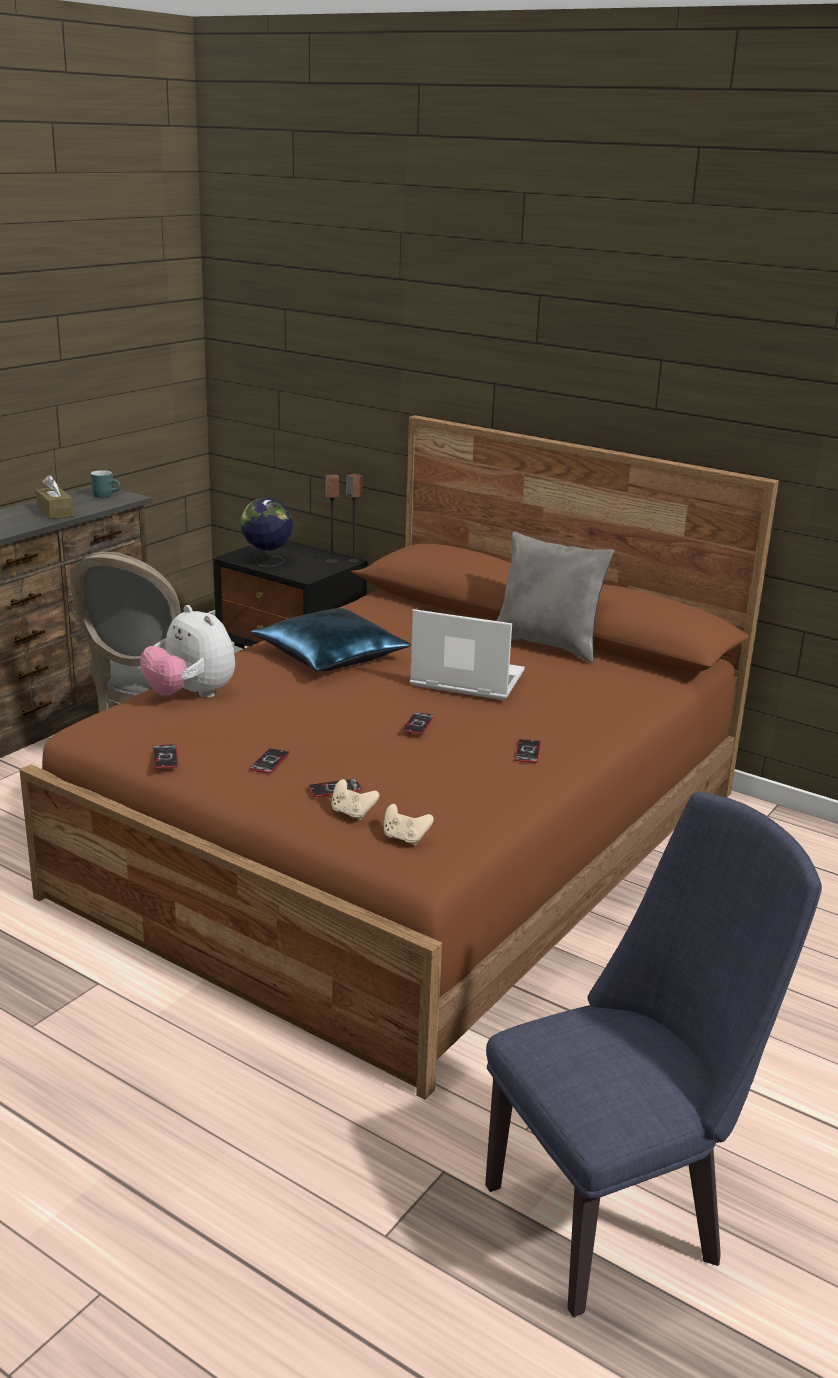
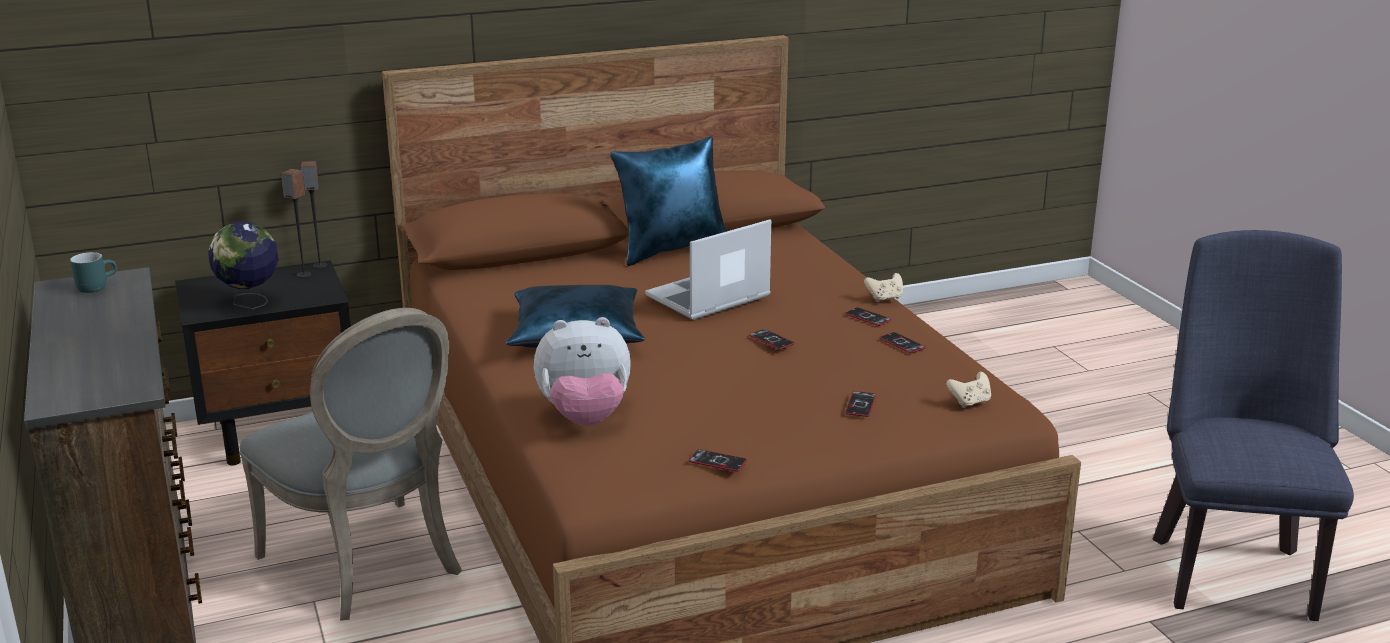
camera: 55 degrees left, 0 degrees up
(55, 512) = (109, 323): brown tissue box -> none
(269, 762) = (777, 418): phone -> phone (902, 343)
(352, 813) = (913, 409): beige game controller -> beige game controller (885, 298)
(548, 645) = (672, 250): grey pillow -> blue pillow

